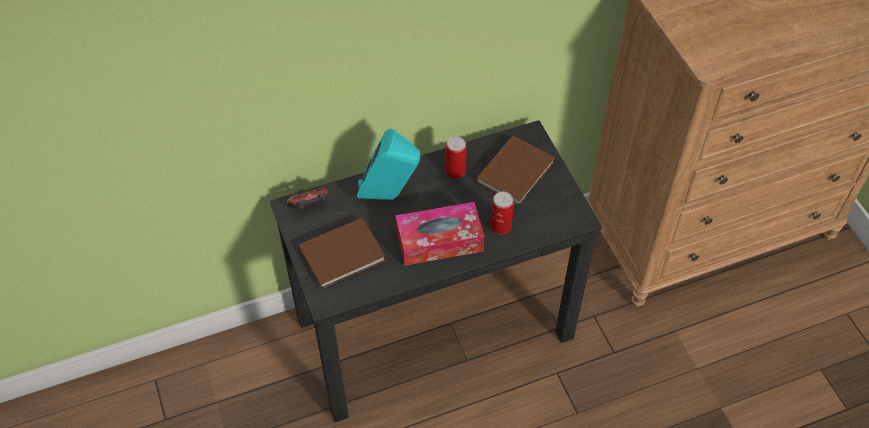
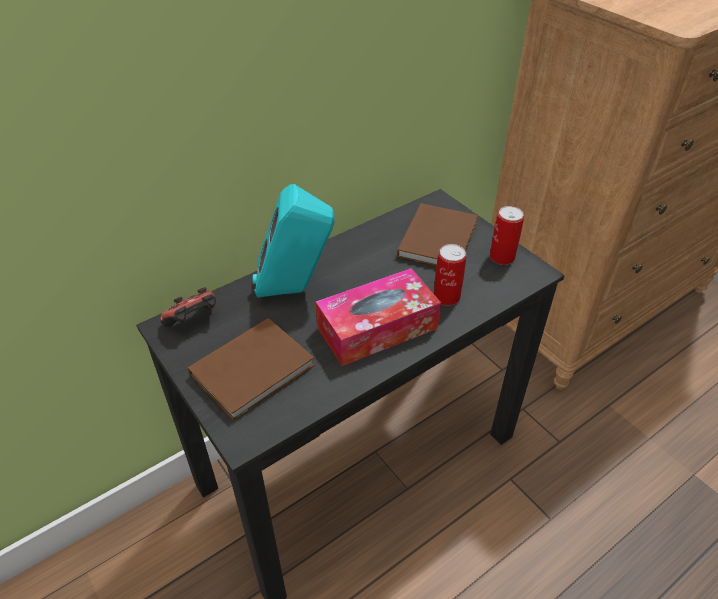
camera: 15 degrees left, 10 degrees down
(455, 171) = (367, 250): can -> can (502, 257)

